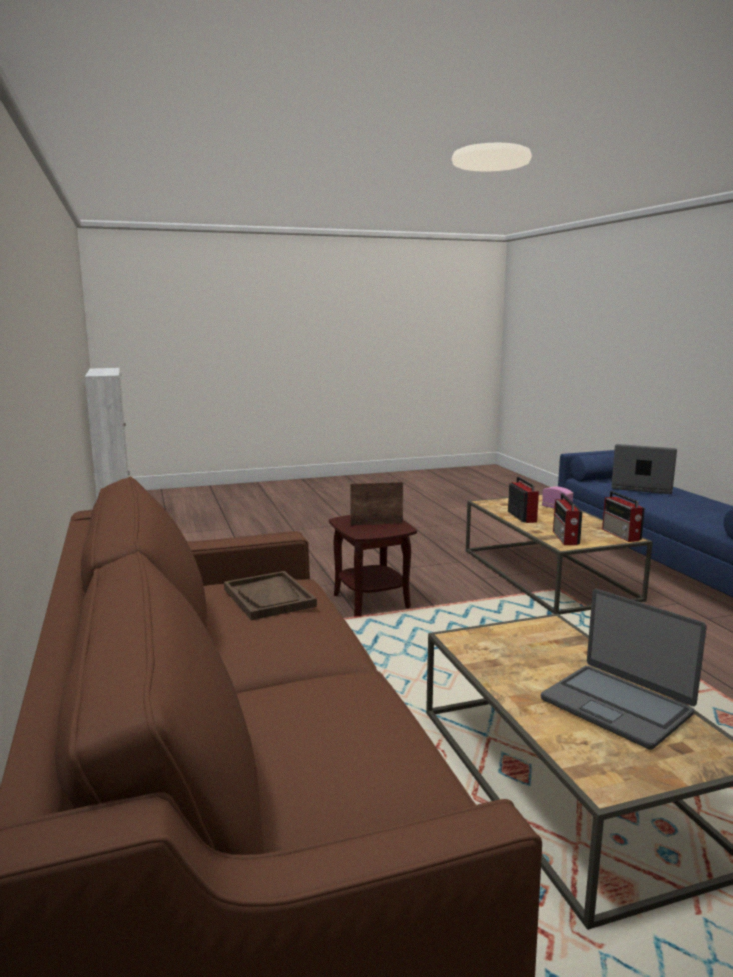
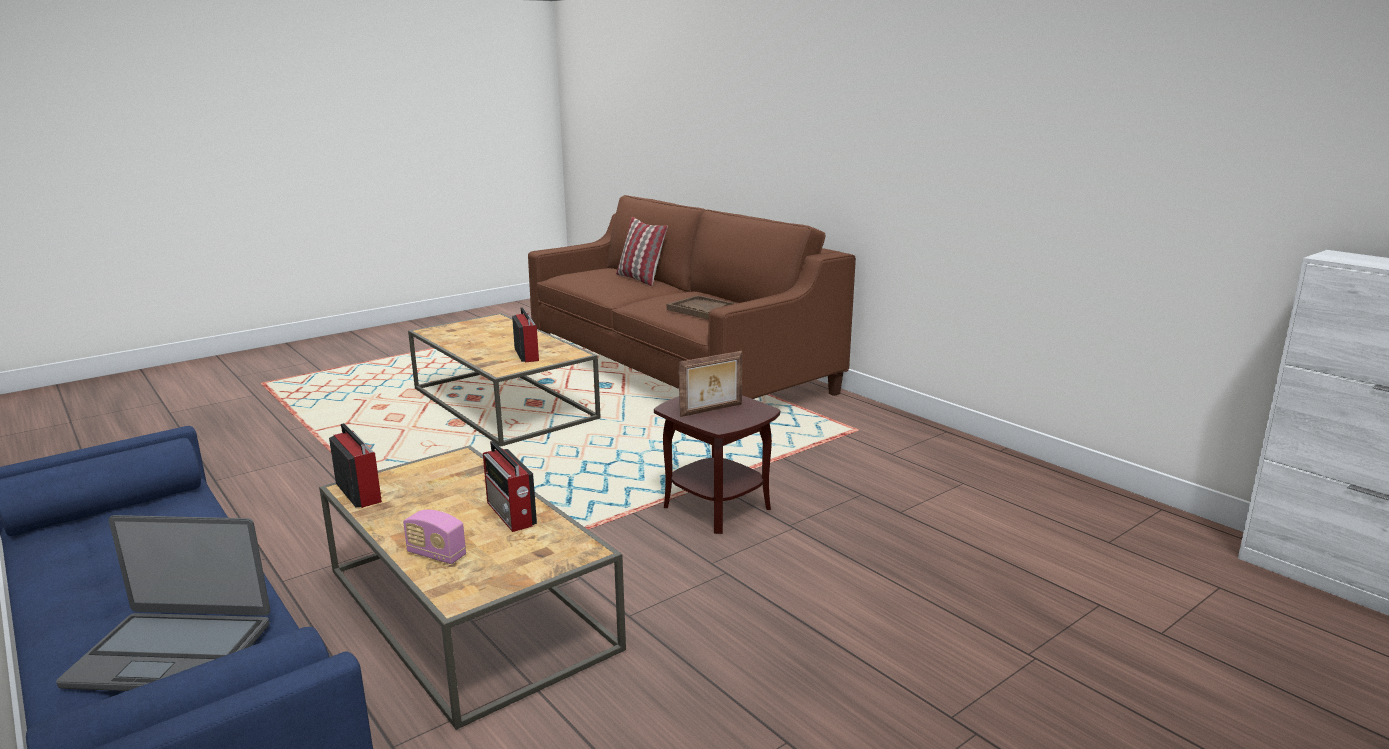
camera: 160 degrees right, 5 degrees up
(259, 737) = (640, 279): none -> pillow
(565, 538) = (451, 471): radio -> radio (527, 354)
(617, 706) = (475, 338): laptop -> none

